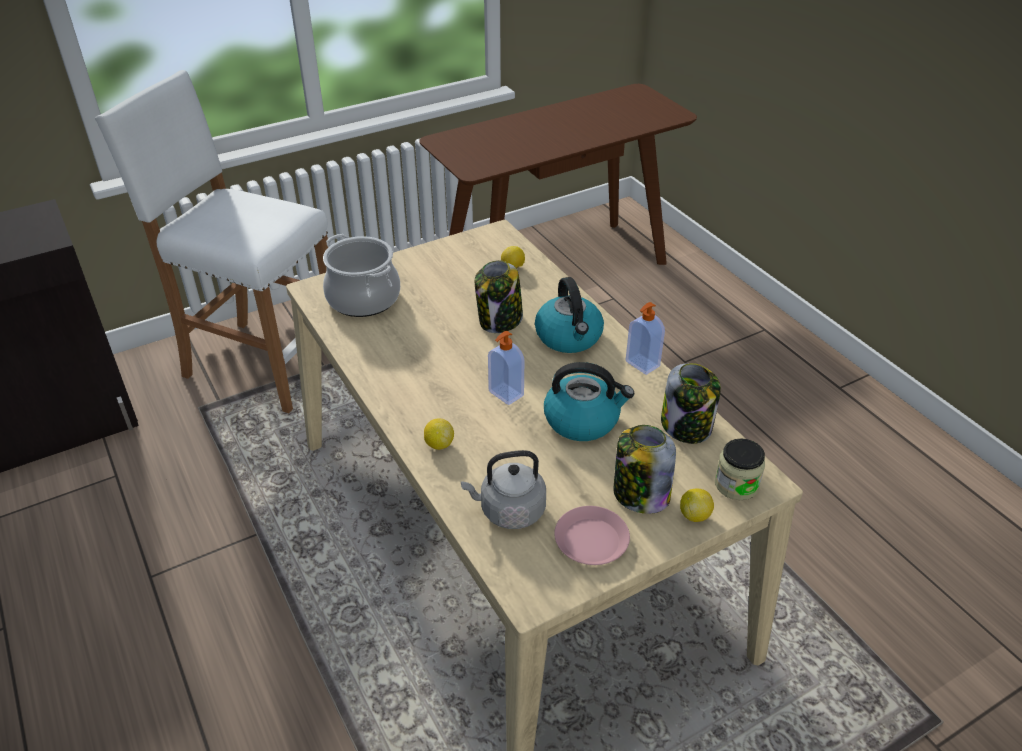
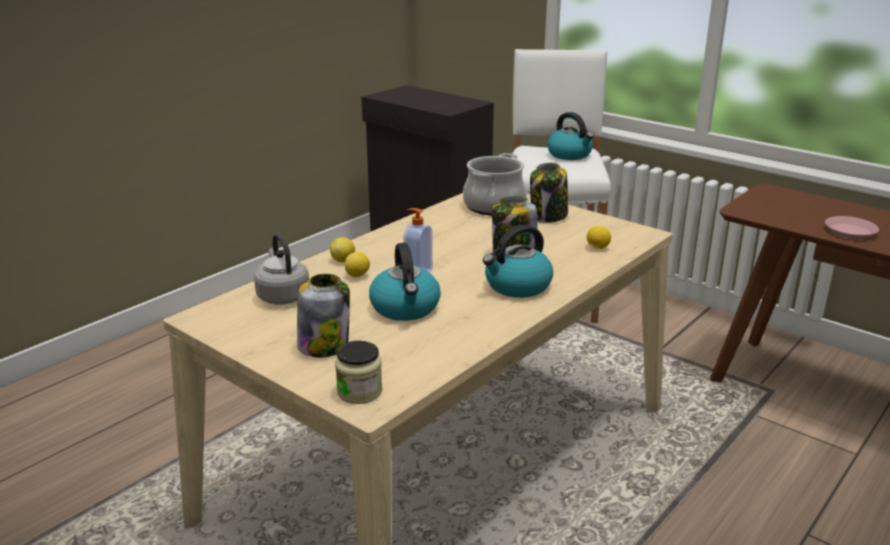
camera: 70 degrees right, 15 degrees down
(234, 208) = (570, 155): none -> kettle
(591, 541) = (261, 331): pink plate -> pink plate (849, 231)
(641, 364) = (505, 324): soap dispenser -> none
(687, 426) = (429, 357): jar -> jar (548, 217)
(694, 515) = (309, 374): lemon -> lemon (357, 276)

